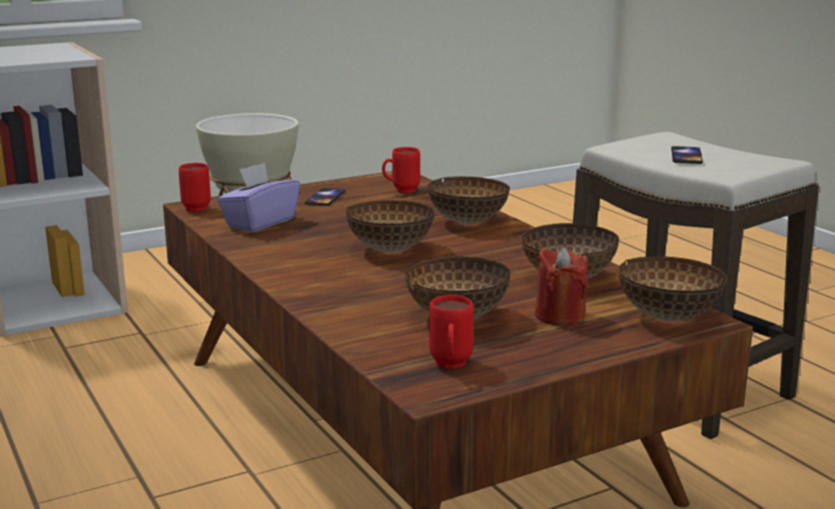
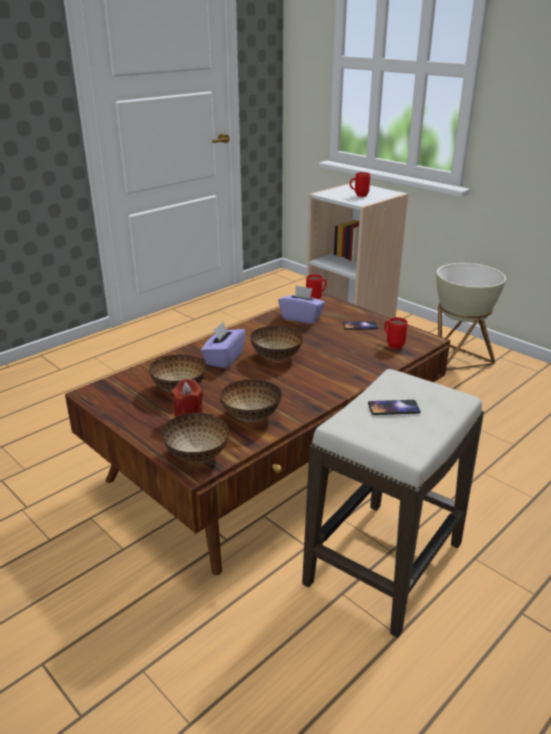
camera: 75 degrees right, 10 degrees up
(366, 280) = (224, 359): none -> purple tissue box
(450, 367) = (116, 395): red mug -> red mug (358, 196)
(469, 222) = (343, 374): bowl -> none

